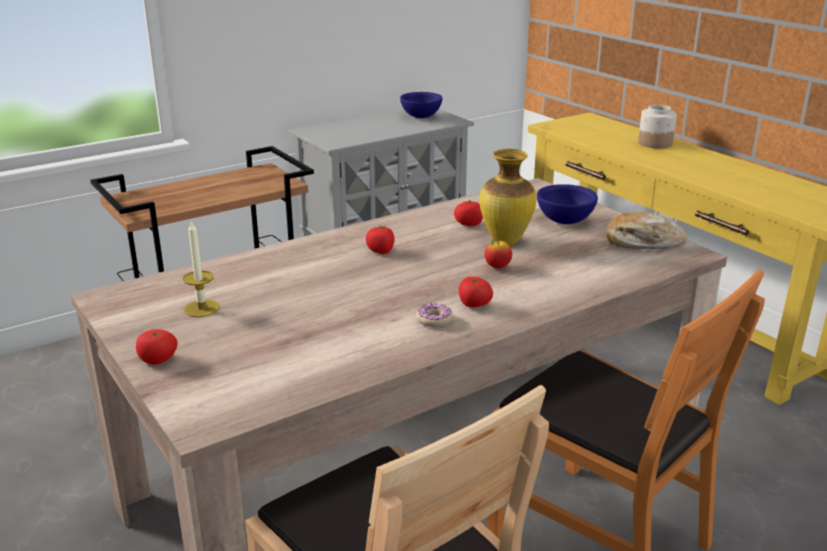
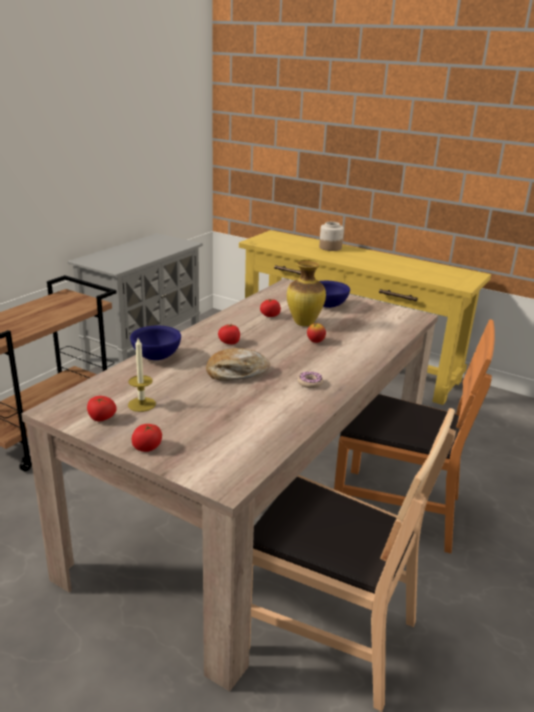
camera: 25 degrees left, 0 degrees up
(421, 117) = (162, 242): blue bowl -> blue bowl (157, 357)
(474, 305) = (325, 369): tomato -> tomato (101, 418)
(642, 242) = (385, 313): bread -> bread (236, 373)

